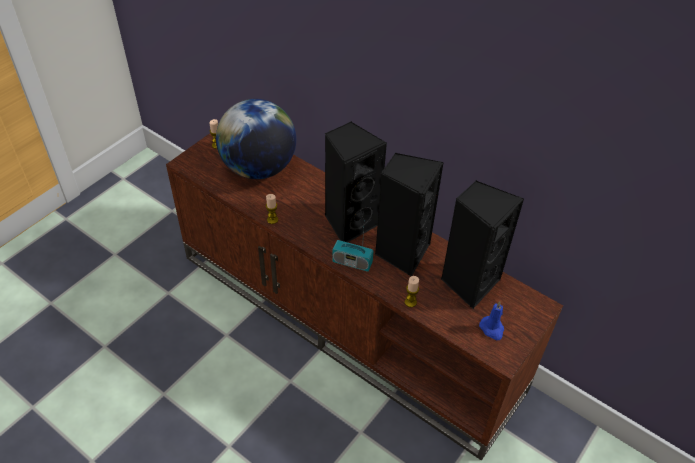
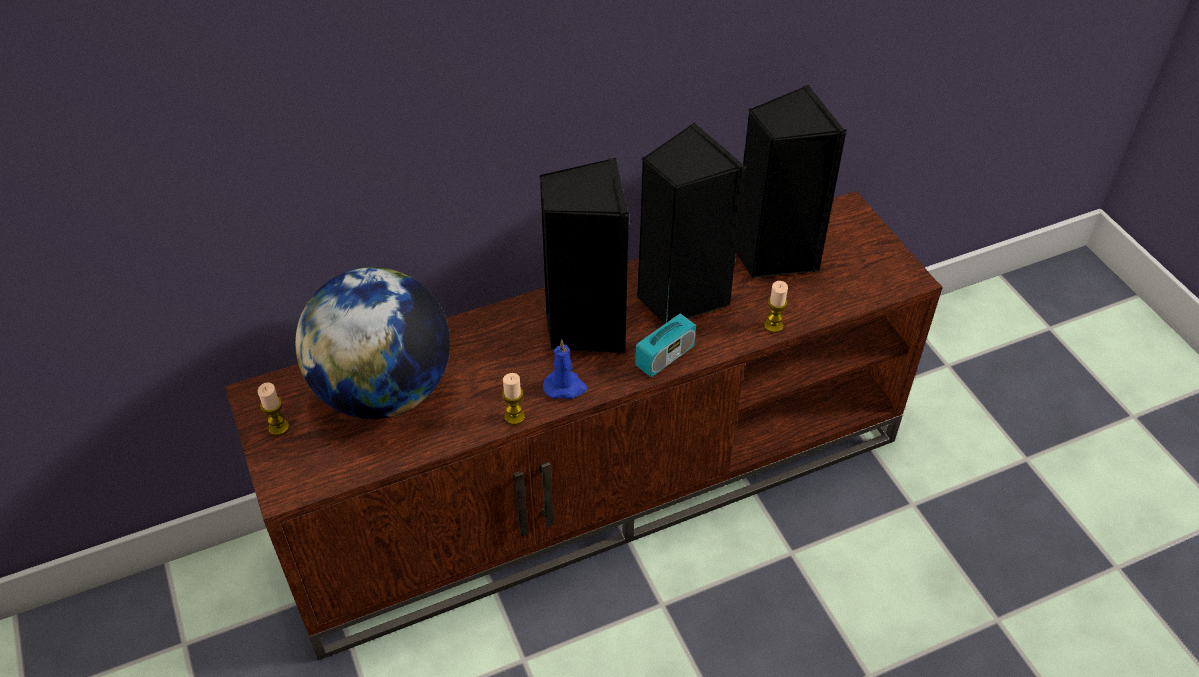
camera: 60 degrees left, 0 degrees up
(492, 329) = (860, 268): blue candle -> blue candle (565, 387)

